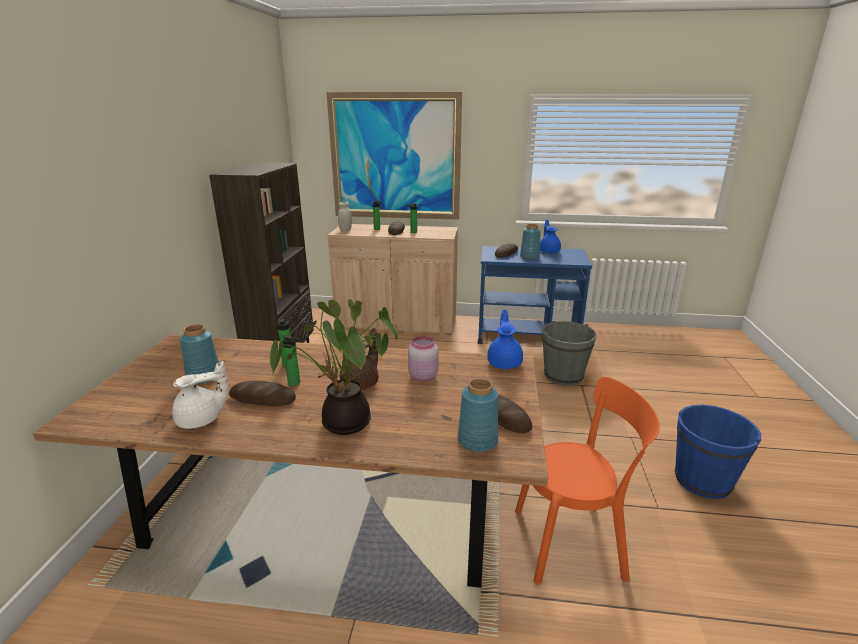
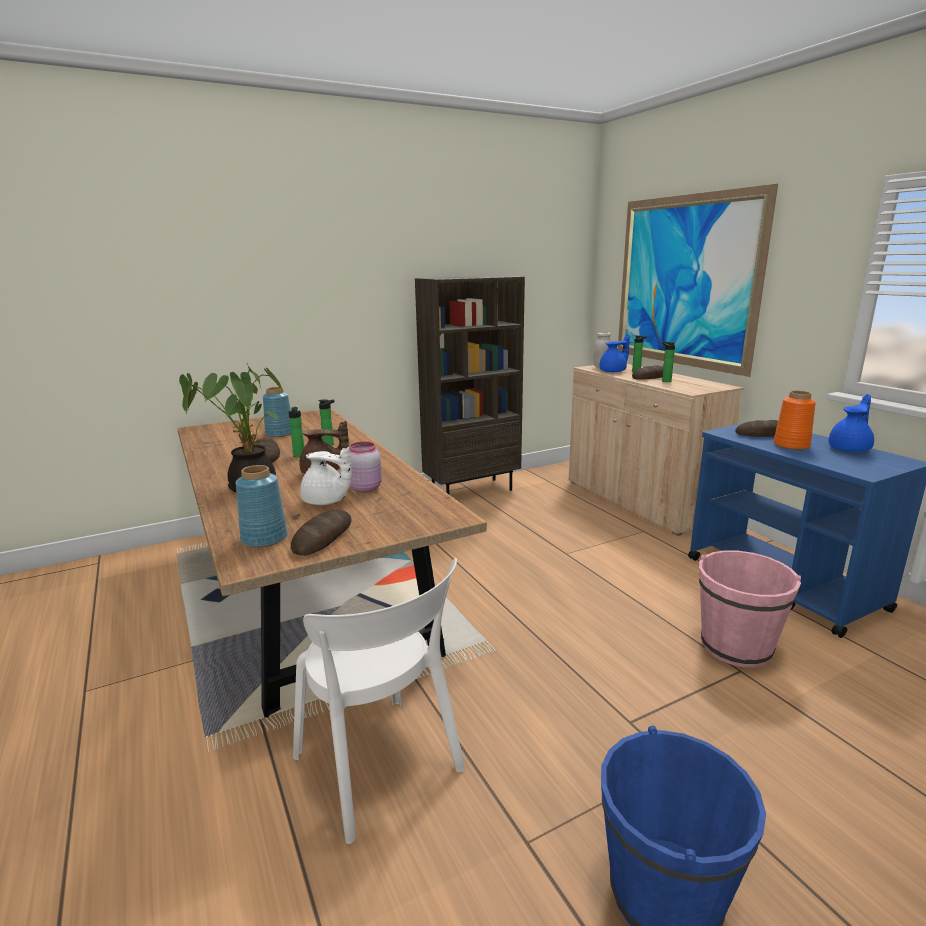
camera: 55 degrees right, 5 degrees down
(202, 420) = (220, 451): white teapot -> white teapot (326, 502)
(504, 362) = (446, 512): blue teapot -> blue teapot (614, 371)
(529, 256) = (790, 445): blue vase -> orange vase
(563, 376) = (736, 646): grey bucket -> pink bucket
(574, 542) = (381, 768): orange chair -> white chair

